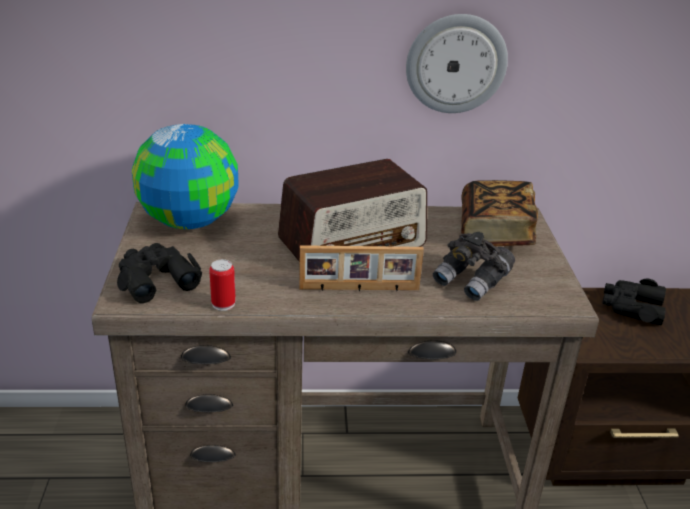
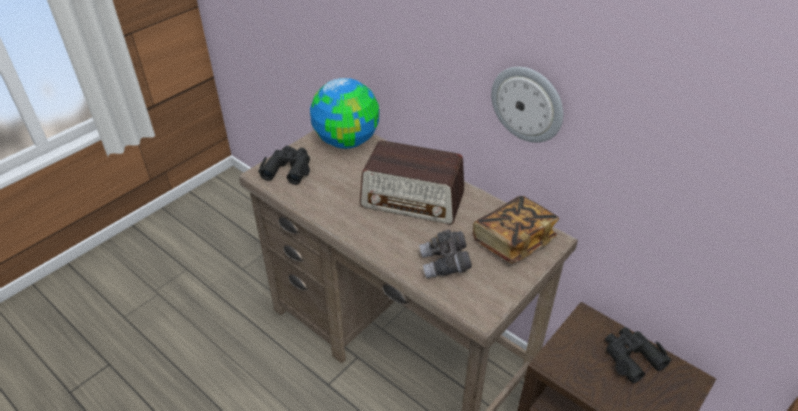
camera: 45 degrees right, 10 degrees up
(223, 304) = (298, 201): can -> none
(359, 289) = (374, 231): picture frame -> none

